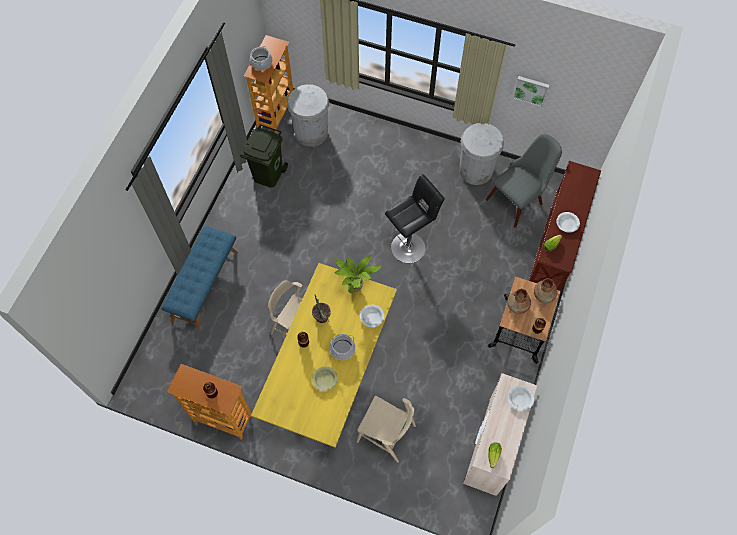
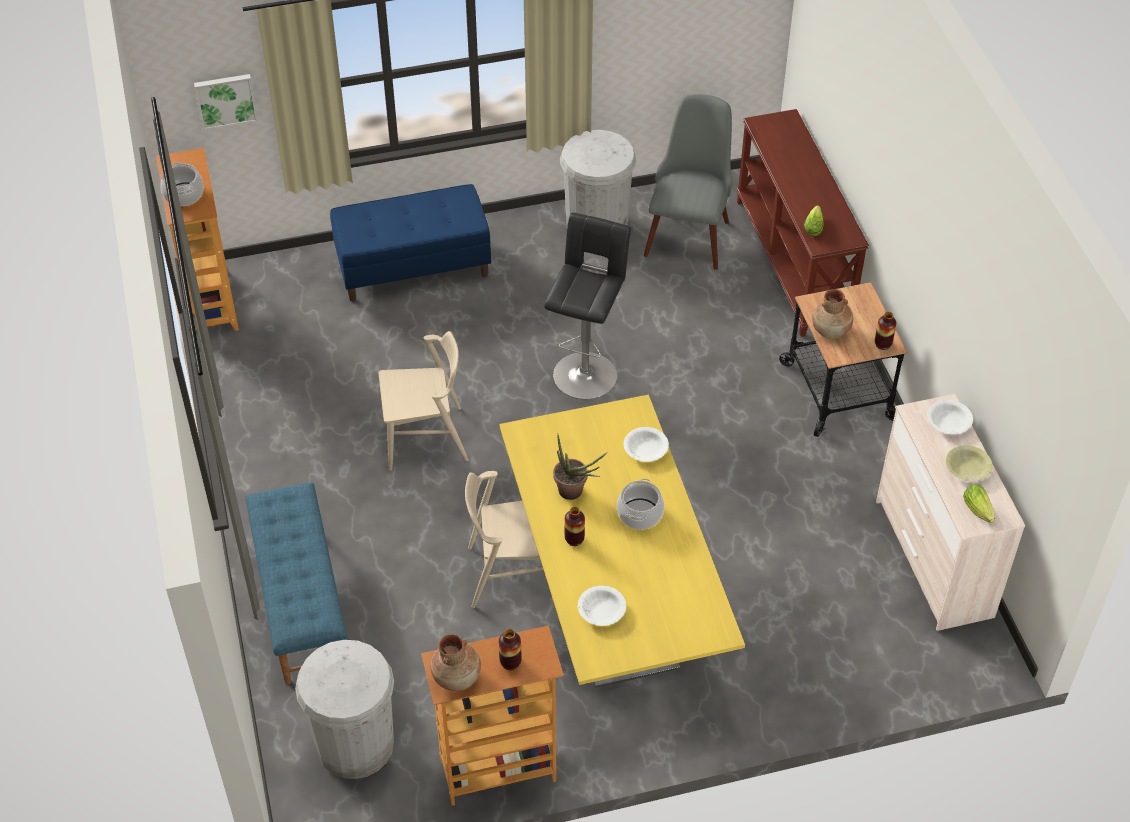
camera: 35 degrees left, 15 degrees down
(267, 174) = (272, 393): green trash can -> none
(311, 132) = (295, 301): white trash can -> white trash can (355, 744)
(325, 380) = (650, 568): yellow bowl -> yellow bowl (967, 469)
(356, 289) = (589, 427): potted plant -> none
(375, 144) = (414, 267): none -> blue bench
(386, 434) = (771, 635): beige chair -> beige chair (425, 438)
(531, 90) = (640, 31): picture -> picture (225, 100)
(544, 295) = (854, 299): brown vase -> brown vase (457, 677)
(567, 224) = (810, 192): white bowl -> white bowl (601, 610)

